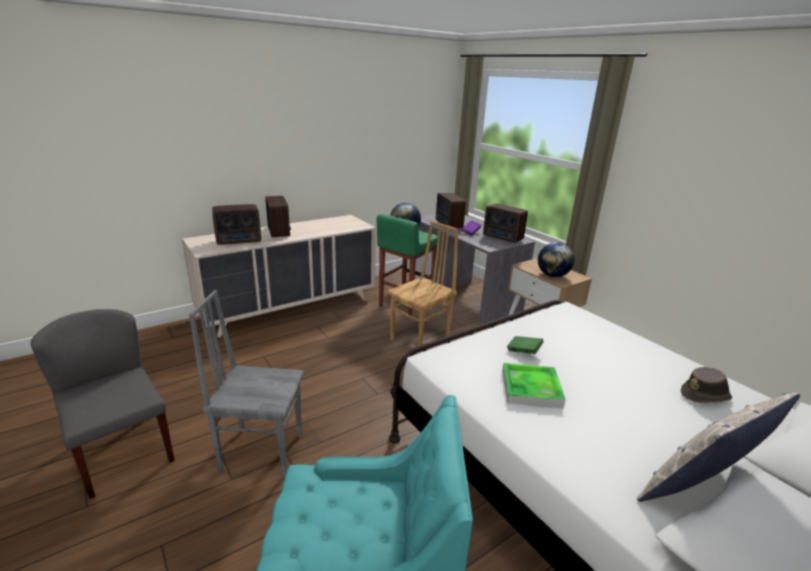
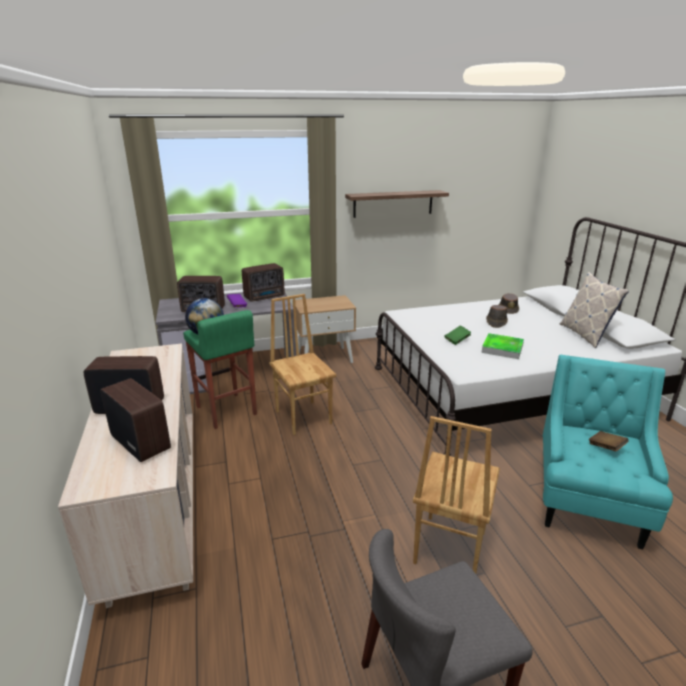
camera: 70 degrees left, 0 degrees up
(240, 241) = (141, 441): radio -> radio turned 45 degrees counterclockwise
(262, 451) = (448, 547): grey chair -> brown chair
(350, 518) = (606, 447): none -> brown book
(552, 275) = (333, 305): globe -> none
(629, 383) = (496, 322): none -> brown hat
(700, 186) = (393, 203): none -> shelf

